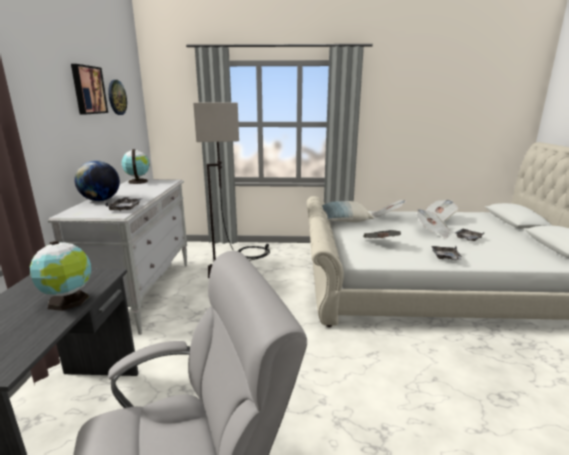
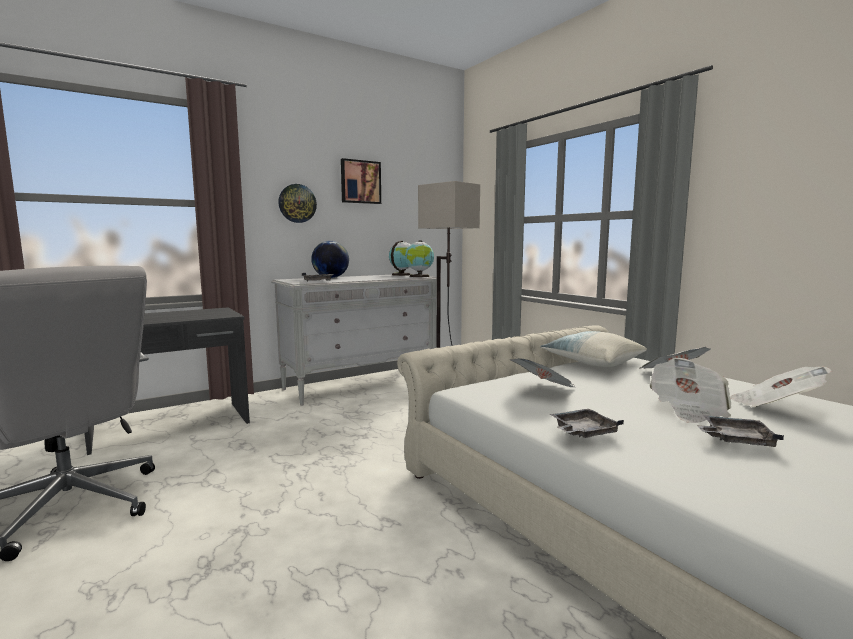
camera: 55 degrees right, 10 degrees down
(68, 301) = (179, 318): globe -> globe (419, 276)
(116, 97) = (406, 191): wall clock -> wall clock (297, 203)

